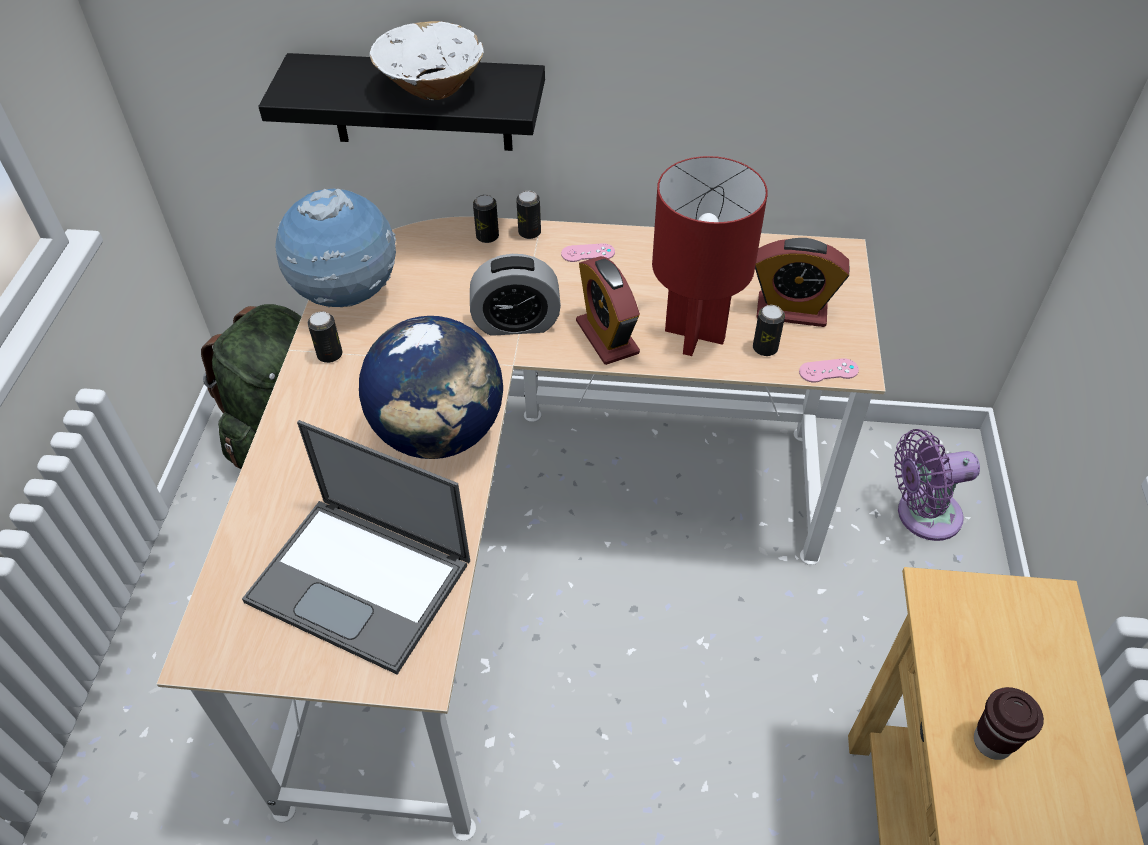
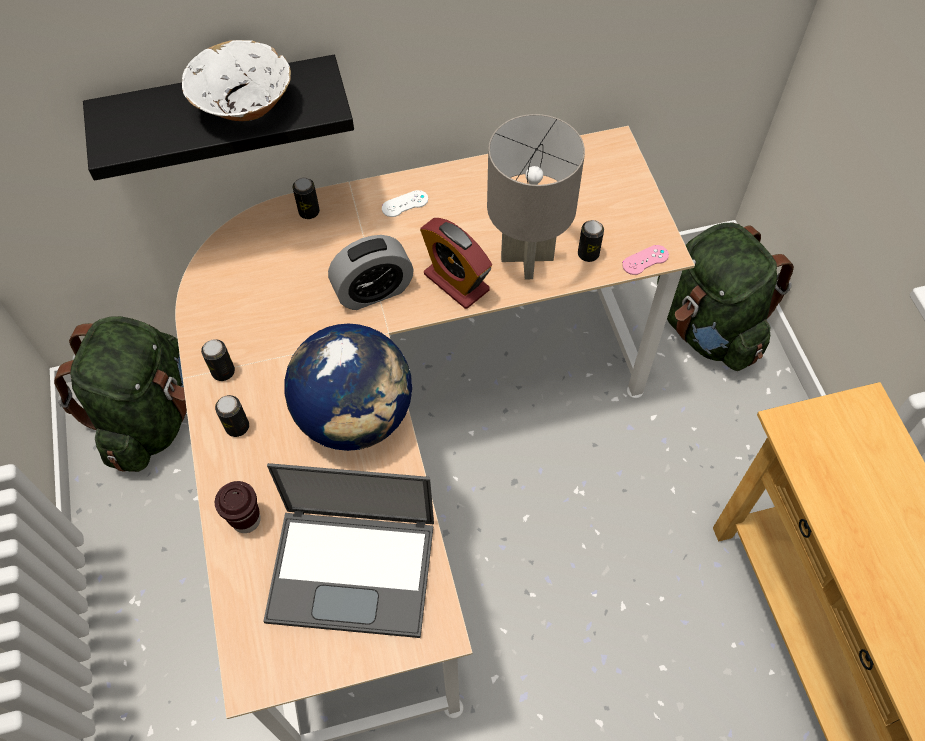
camera: 20 degrees left, 10 degrees up
(348, 297) = (211, 309): globe -> none
(529, 232) = (345, 197): can -> can (237, 427)
(588, 253) = (405, 204): pink game controller -> white game controller
(695, 335) = (528, 259): red table lamp -> grey table lamp
(791, 311) = (595, 212): alarm clock -> none
(922, 515) = (708, 327): purple fan -> green backpack
(992, 742) = (864, 529): brown cup -> brown cup (246, 520)

